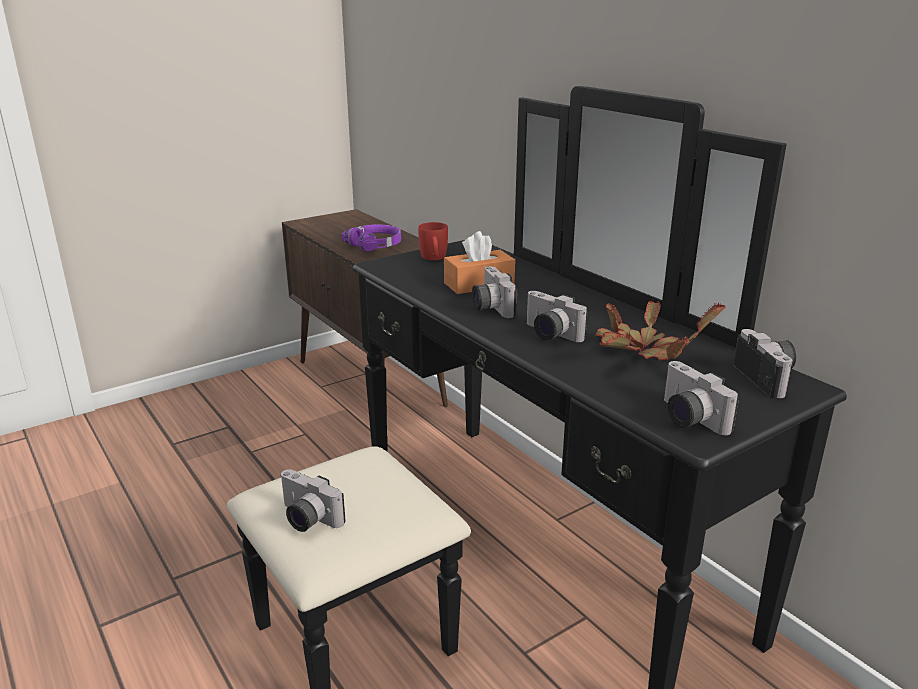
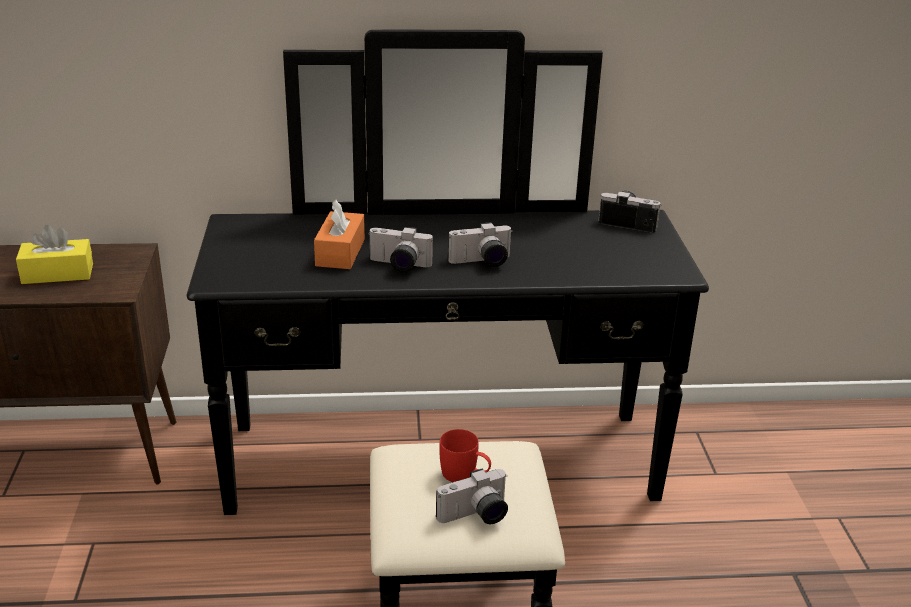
camera: 60 degrees left, 5 degrees up
(375, 244) = (57, 273): purple headphones -> yellow tissue box
(434, 258) = (241, 250): red mug -> red mug (465, 475)
(641, 352) = (551, 243): potted plant -> none
(686, 418) = (656, 267): camera -> none

